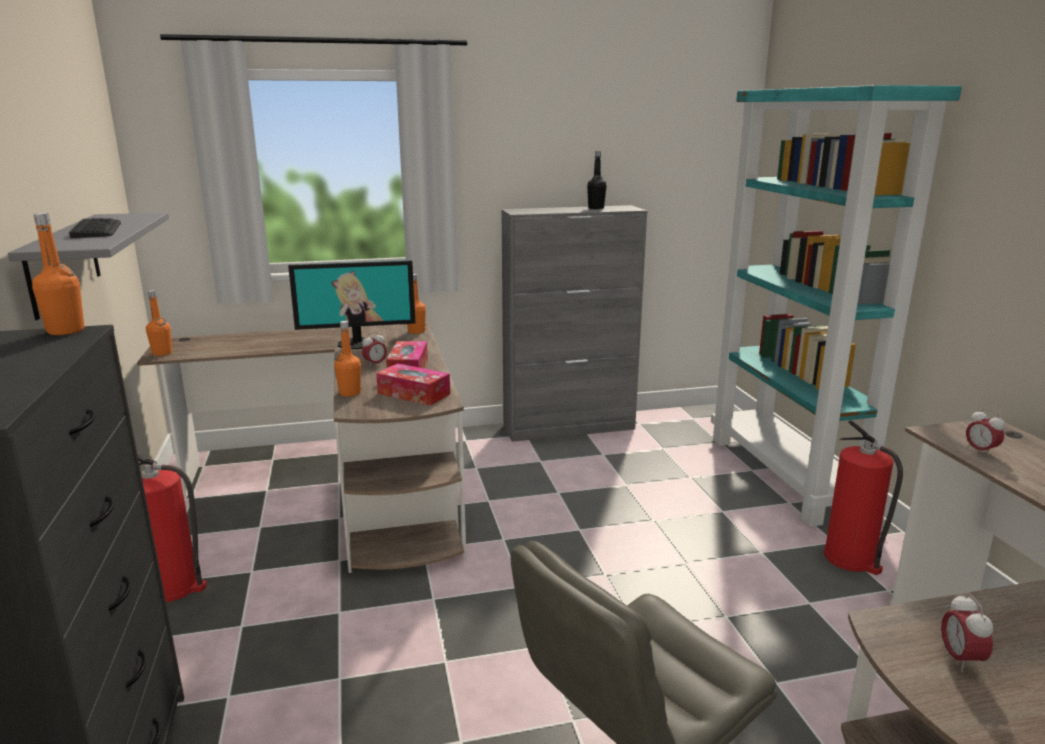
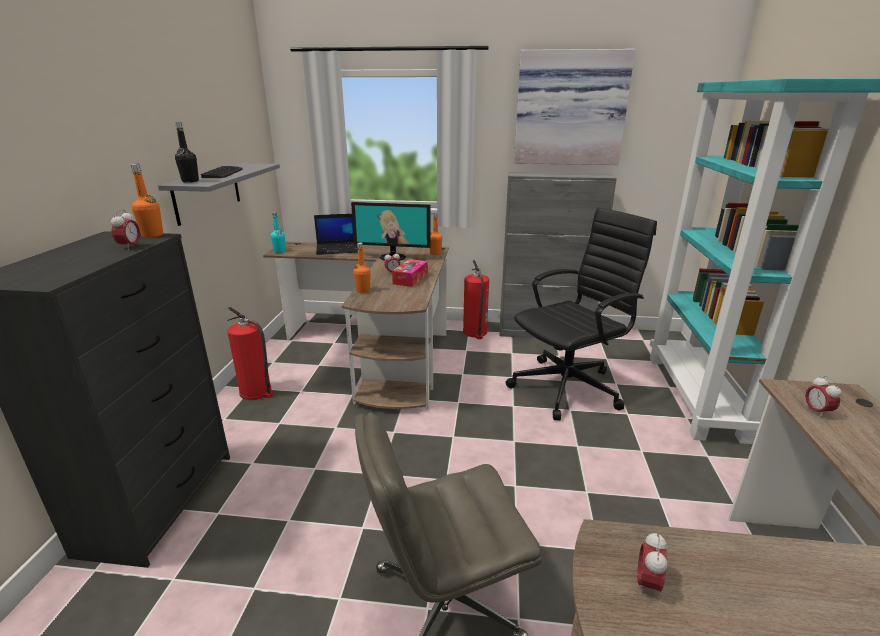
camera: 20 degrees right, 5 degrees up
(52, 351) = (130, 247): none -> alarm clock
(162, 353) = (279, 251): orange bottle -> turquoise bottle
(262, 340) = (339, 249): none -> laptop
(413, 394) = (401, 296): tissue box -> none
(575, 124) = (570, 109): none -> picture
(596, 208) = (578, 174): black bottle -> black bottle (190, 181)
(637, 492) = (569, 387): none -> black office chair
(850, 559) = (714, 472): fire extinguisher -> fire extinguisher (475, 332)

